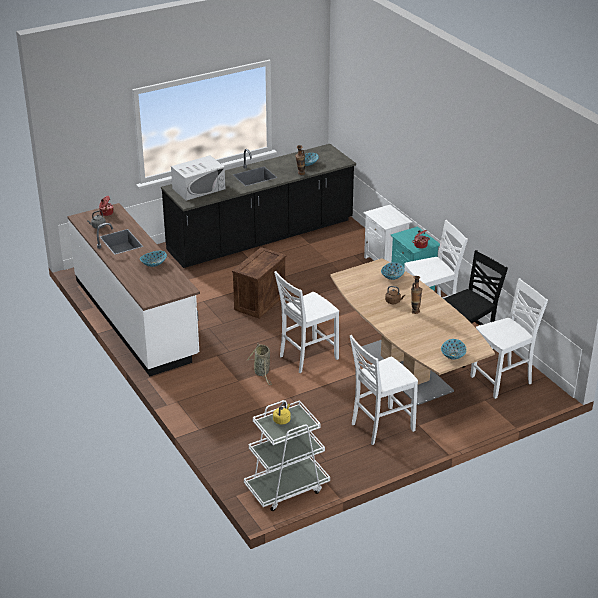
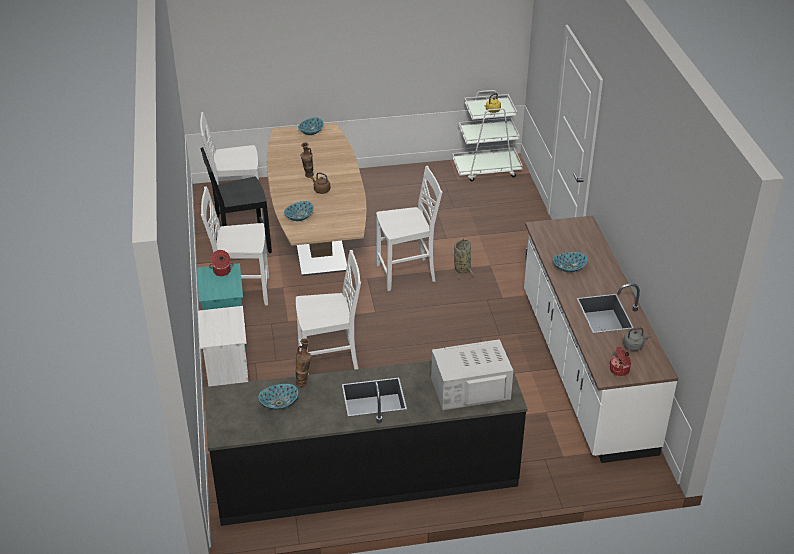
camera: 160 degrees left, 5 degrees up
(260, 303) = (424, 355): crate -> none
(381, 426) = (379, 196): white chair -> white chair (330, 364)

